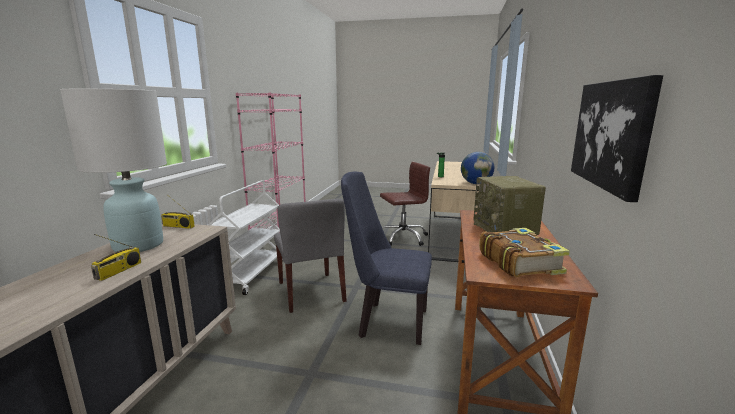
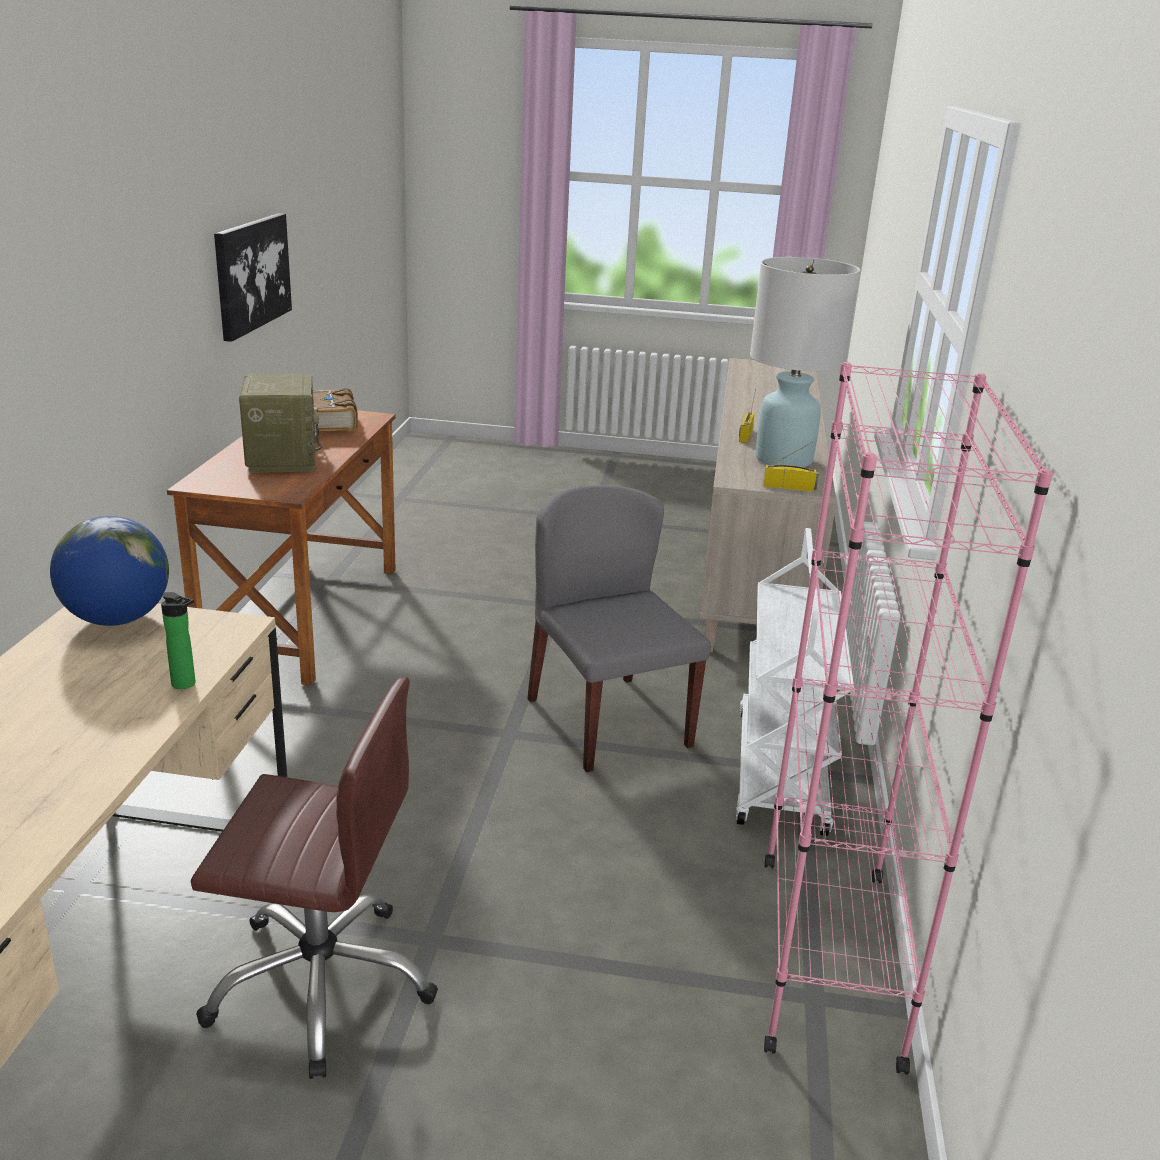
camera: 175 degrees right, 10 degrees up
(387, 322) = (451, 662): blue chair -> none
(403, 237) = (322, 983): brown office chair -> brown office chair turned 150 degrees counterclockwise

